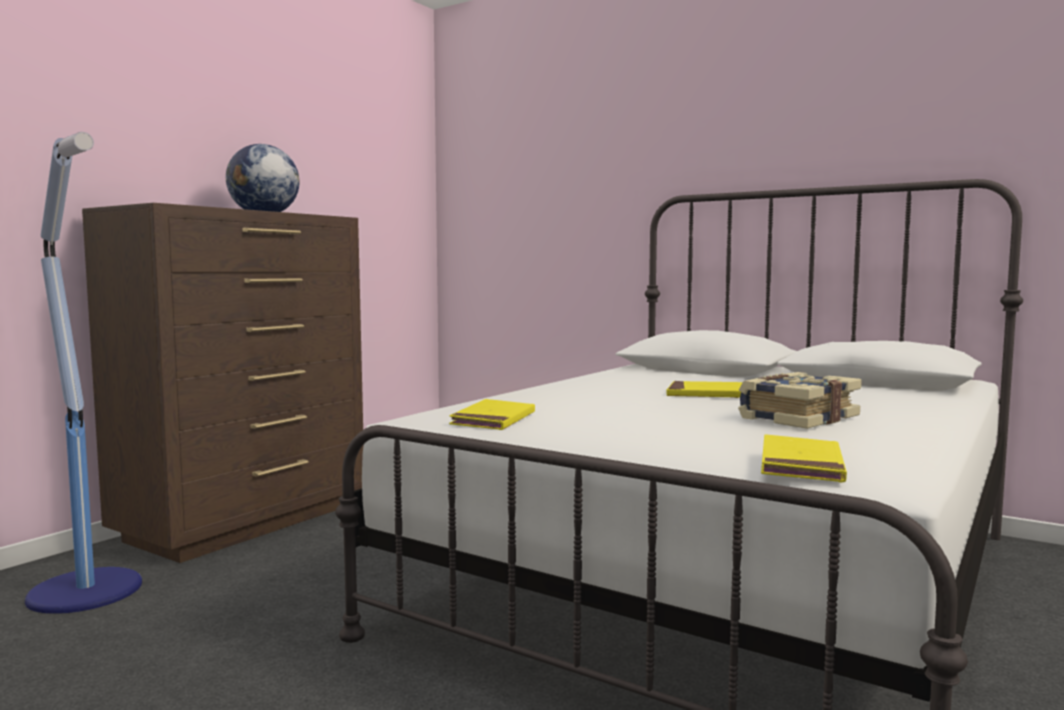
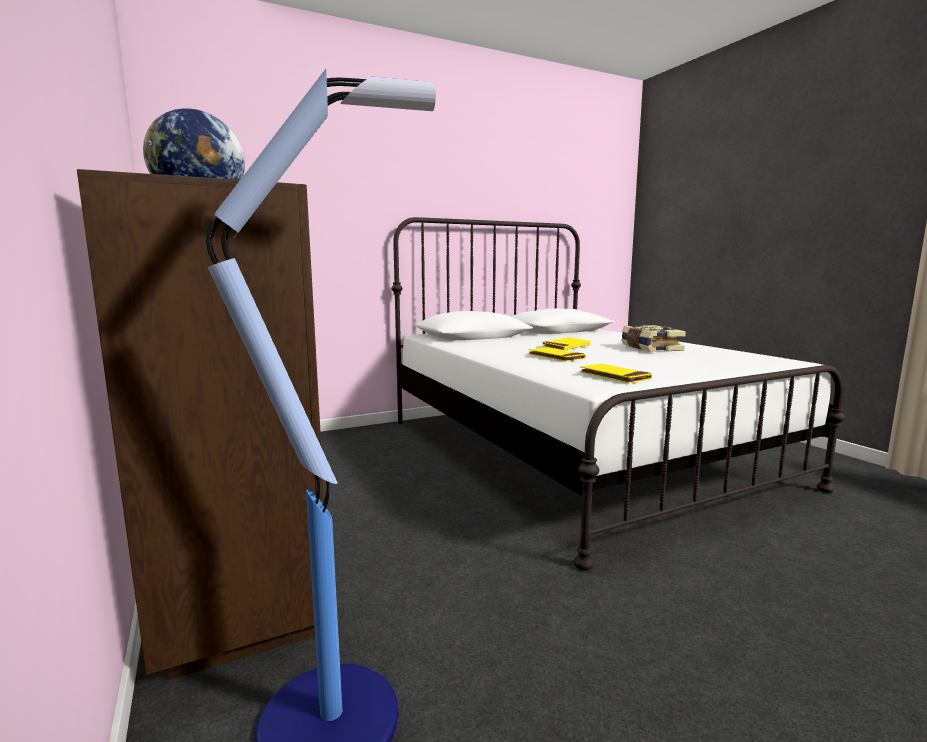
camera: 60 degrees left, 5 degrees up
(801, 465) = (766, 361): yellow book -> yellow book (556, 357)

